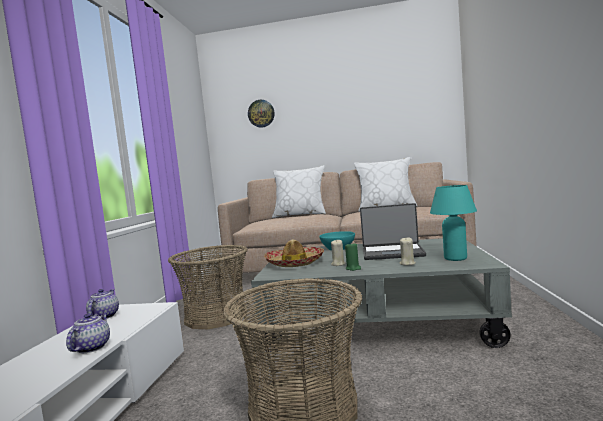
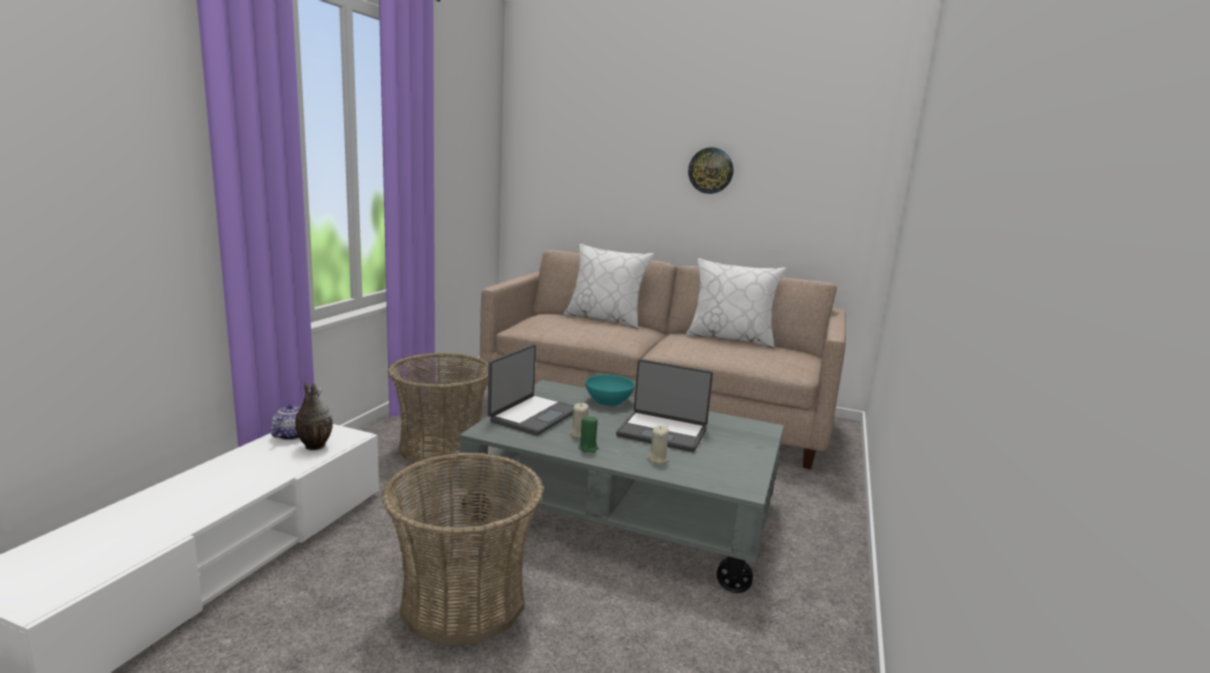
camera: 10 degrees right, 10 degrees up
(92, 347) = (261, 479): teapot -> none
(128, 318) = (313, 446): none -> vase
(261, 113) = (583, 146): wall clock -> wall clock (710, 170)
(295, 263) = (532, 415): hat -> laptop
(455, 258) = (722, 467): turquoise table lamp -> none

